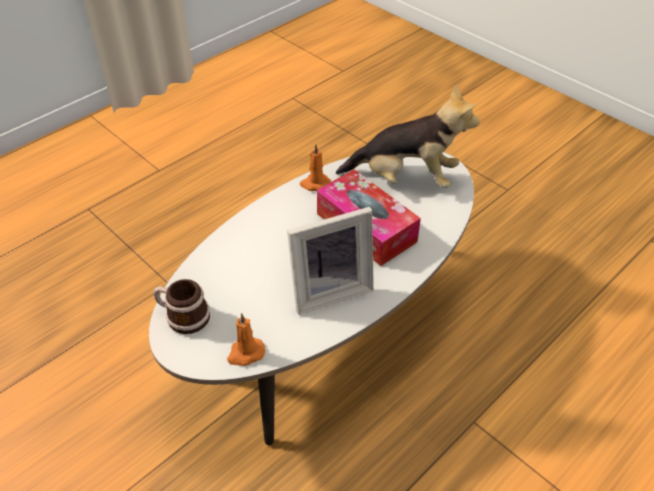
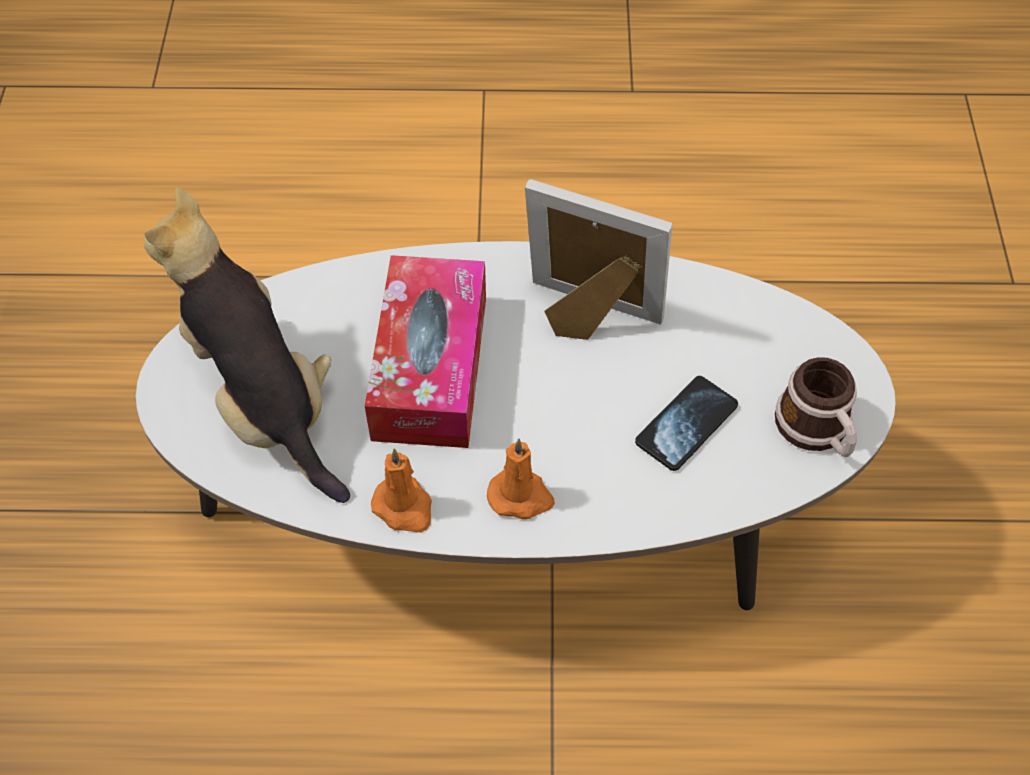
camera: 135 degrees left, 10 degrees up
(242, 279) = (686, 424): none -> phone
(245, 353) = (775, 320): orange candle -> orange candle (521, 497)

